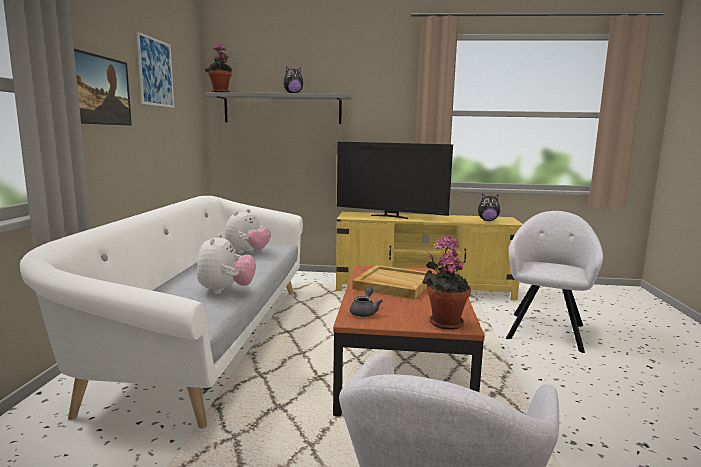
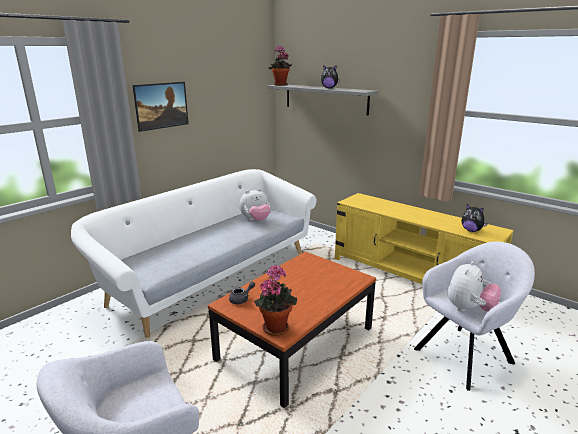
camera: 35 degrees right, 10 degrees up
(155, 72) = (216, 80): picture -> none
(226, 291) = (195, 255): plush toy -> plush toy (469, 309)
(390, 216) = (386, 207): television -> none
(392, 284) = (299, 279): beige tray -> none

